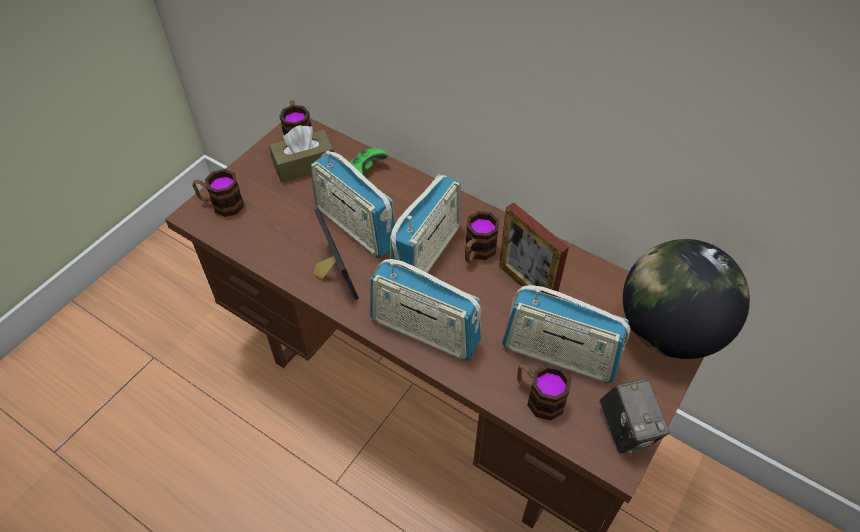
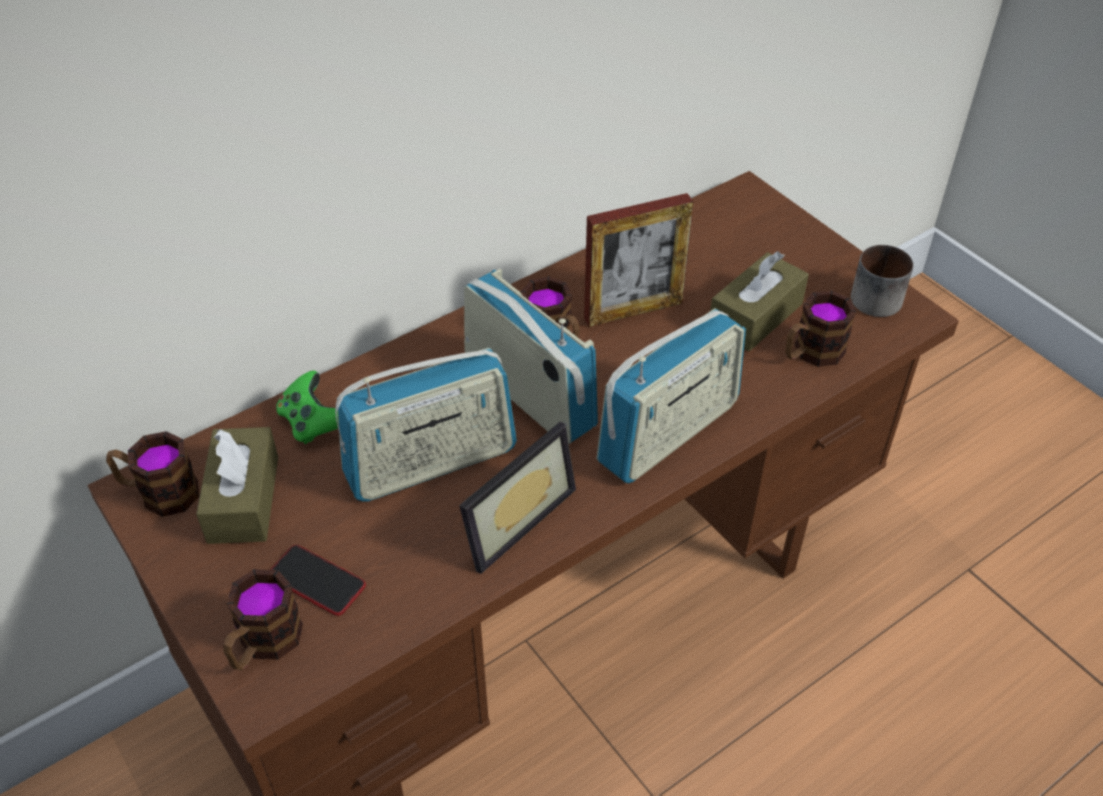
camera: 70 degrees left, 5 degrees down
(263, 210) = (317, 581): none -> phone
(330, 273) = (510, 517): picture frame -> picture frame turned 135 degrees clockwise
(559, 355) = (755, 316): radio -> brown tissue box
(626, 429) = (874, 294): camera -> mug
(669, 331) = (753, 216): globe -> none

